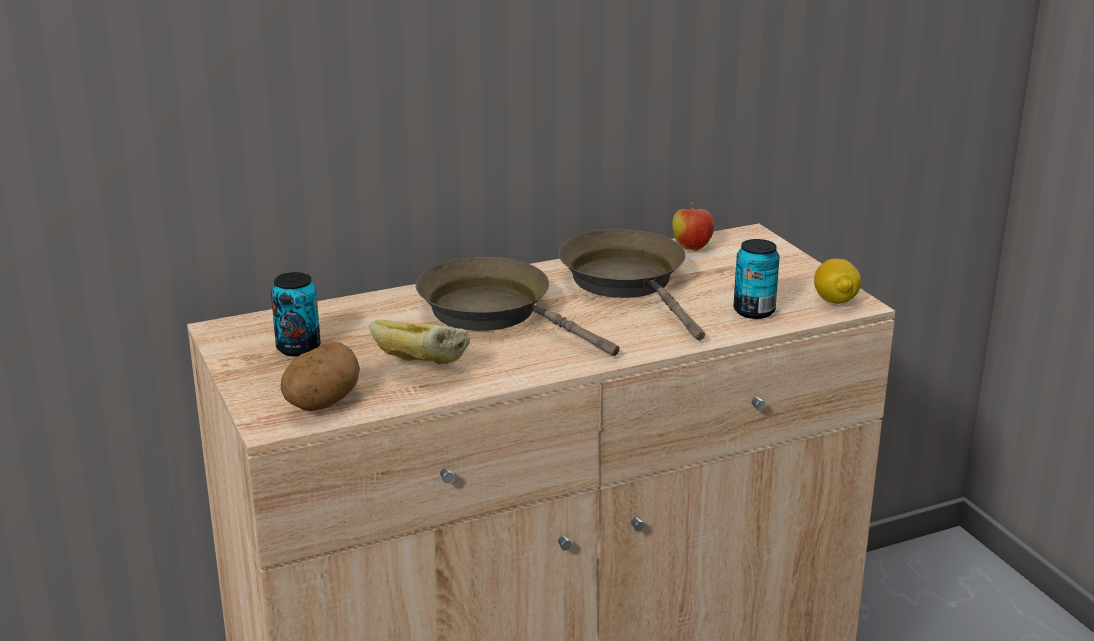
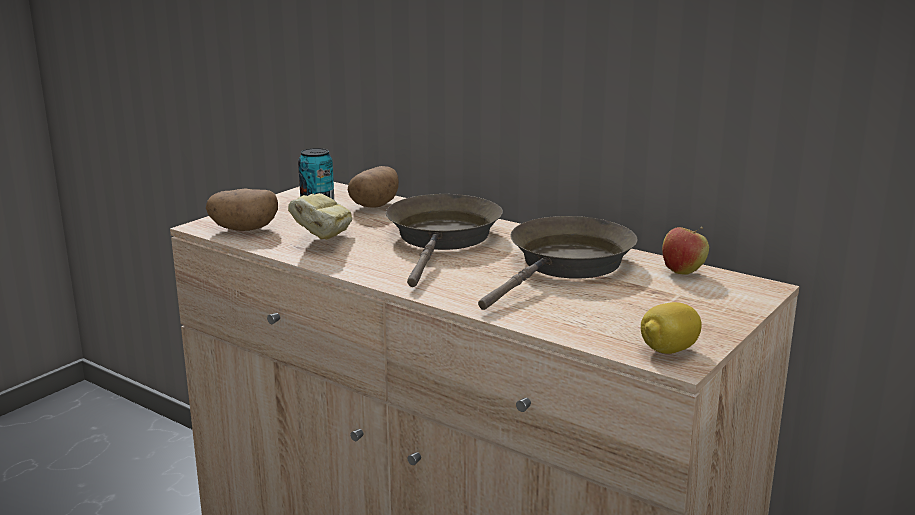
camera: 60 degrees right, 5 degrees down
(338, 318) = (375, 205): none -> potato
(754, 311) = (584, 321): can -> none

